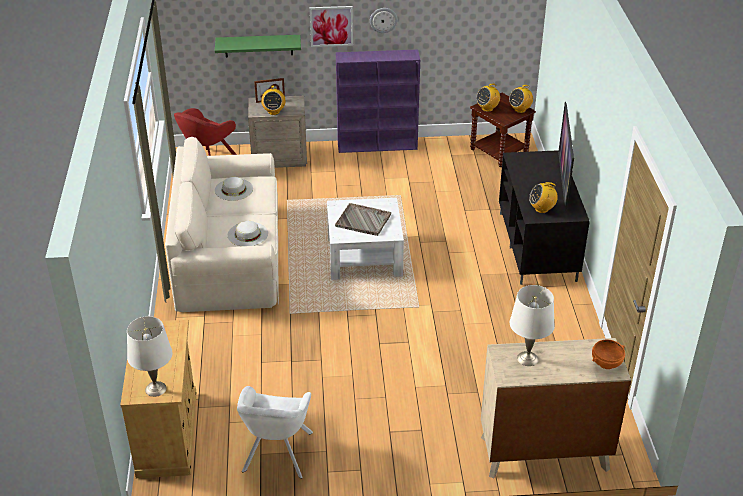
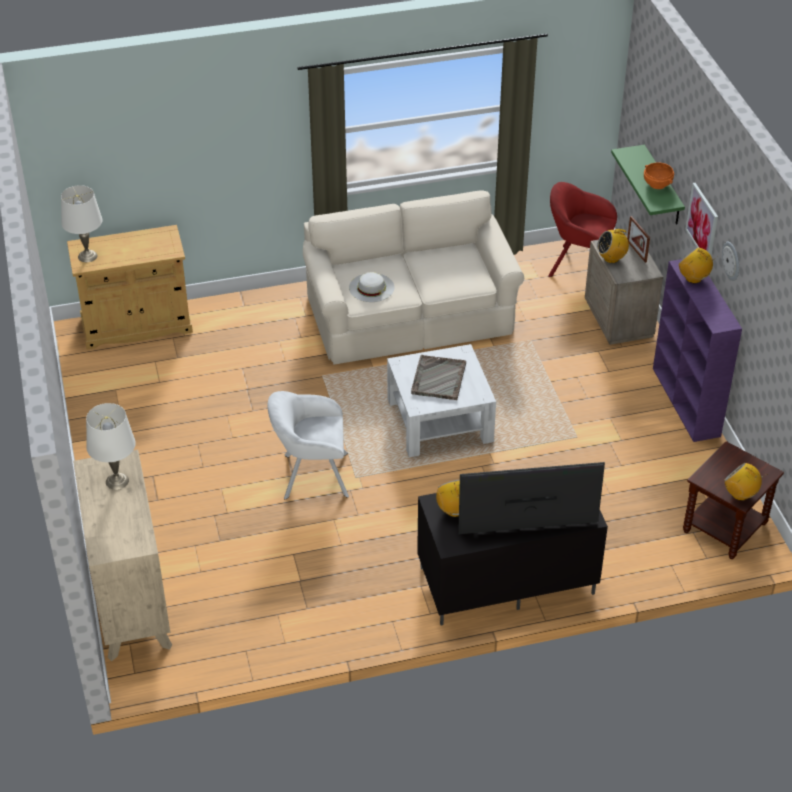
camera: 80 degrees right, 5 degrees up
(234, 189) = (452, 263): white hat -> none
(276, 455) = (115, 400): white armchair -> white armchair (311, 475)
(487, 108) = (728, 459): radio -> radio (693, 278)
(606, 362) = (115, 545): orange bowl -> orange bowl (657, 184)

